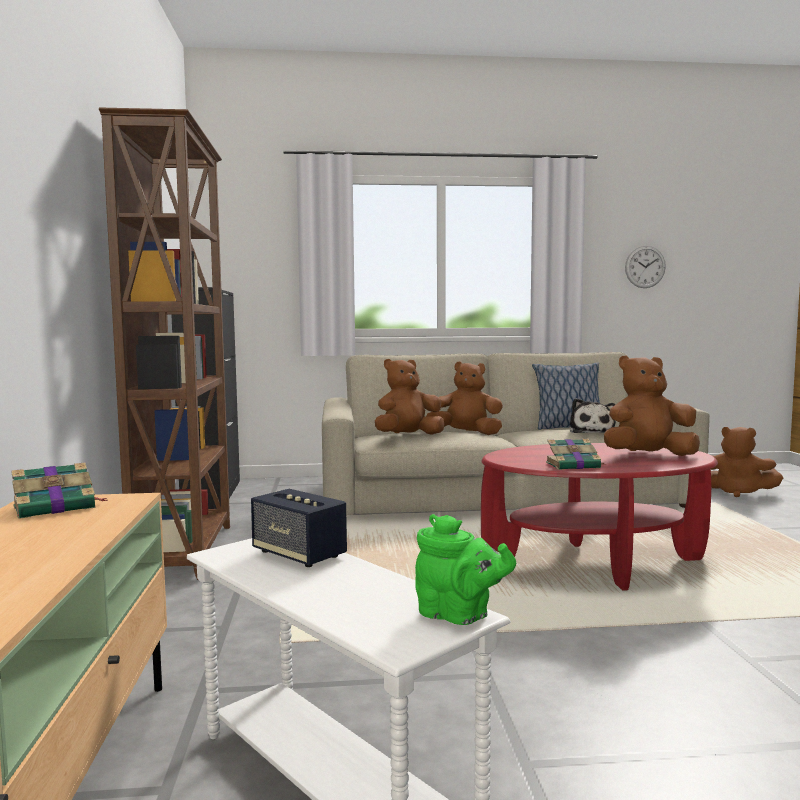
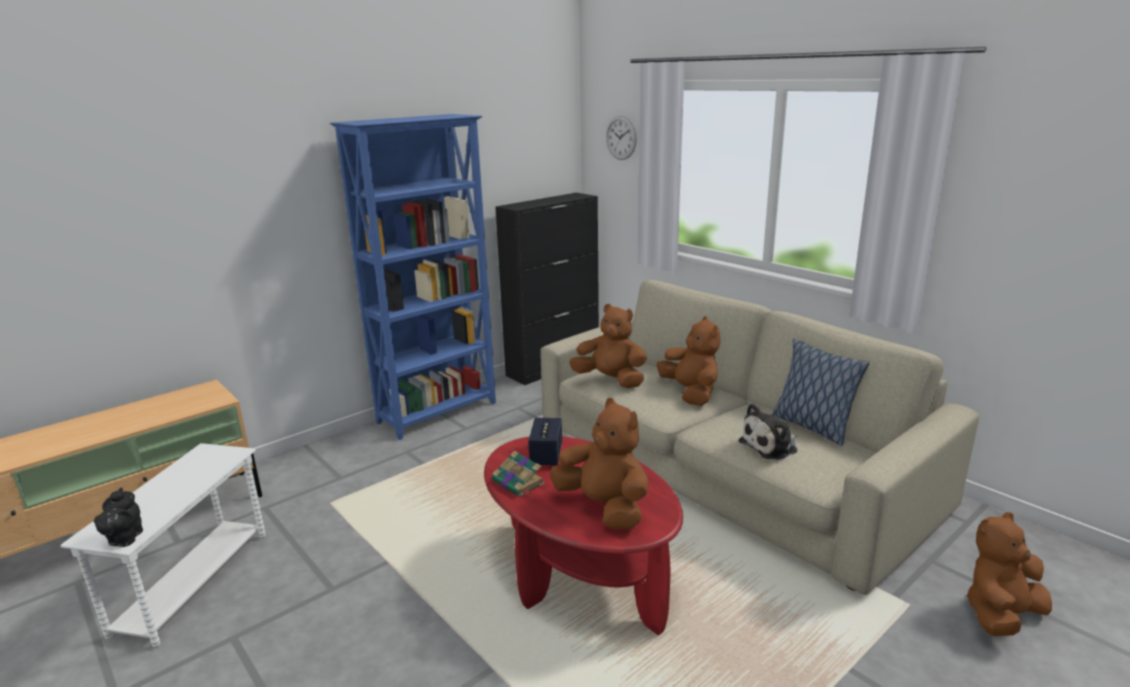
camera: 55 degrees right, 15 degrees up
(57, 507) = (198, 394): book -> none
(186, 551) = (439, 413): brown bookcase -> blue bookcase
(299, 554) = (207, 468): speaker -> speaker (546, 455)
(458, 615) = (124, 539): green teapot -> black teapot
(645, 267) = (1066, 227): wall clock -> wall clock (621, 138)
(738, 492) = (1000, 615): brown plush toy -> brown plush toy turned 60 degrees clockwise

